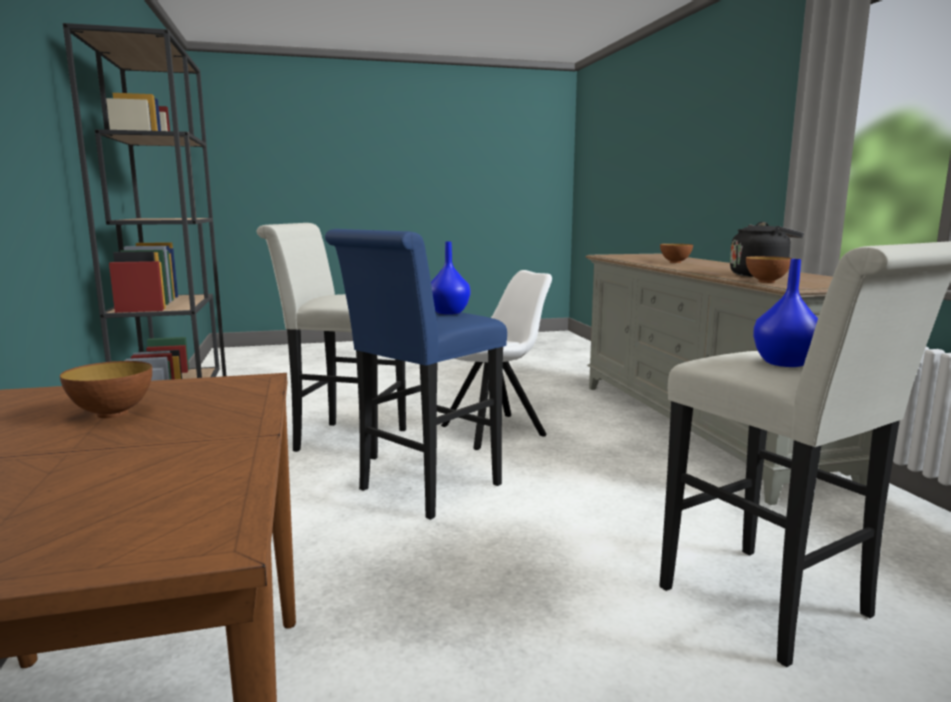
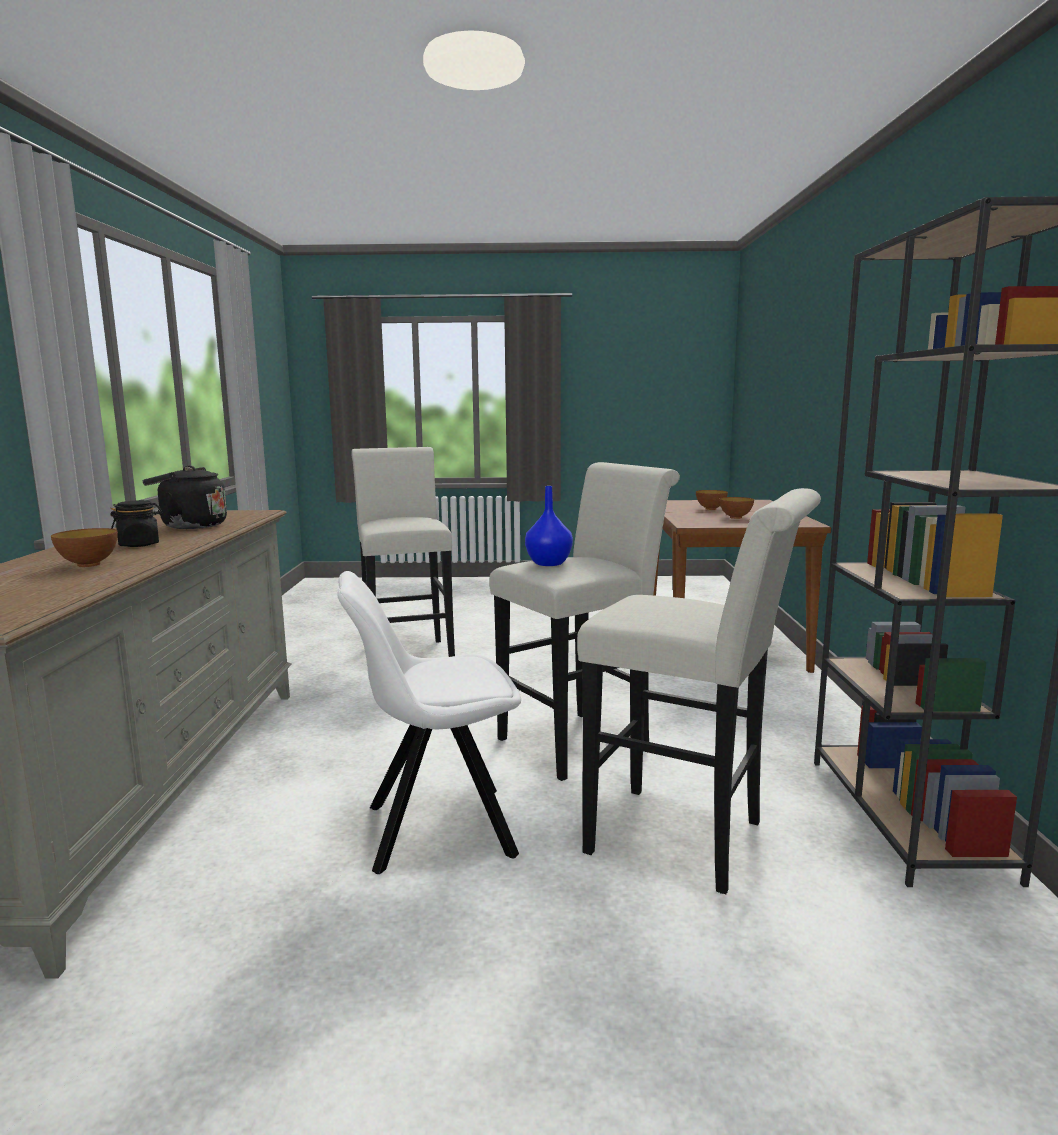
camera: 165 degrees left, 0 degrees up
(422, 490) = (582, 741): blue stool -> white stool
(711, 267) = (139, 544): none -> black jar
(766, 282) = (248, 517): bowl -> bowl (710, 509)
(785, 363) = (404, 518): blue vase -> none

